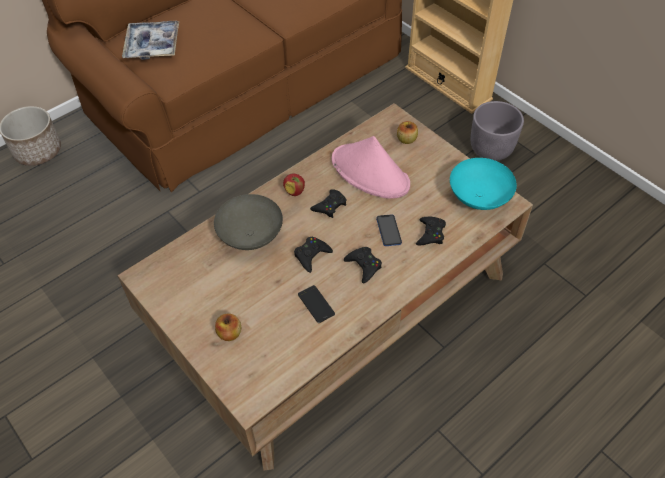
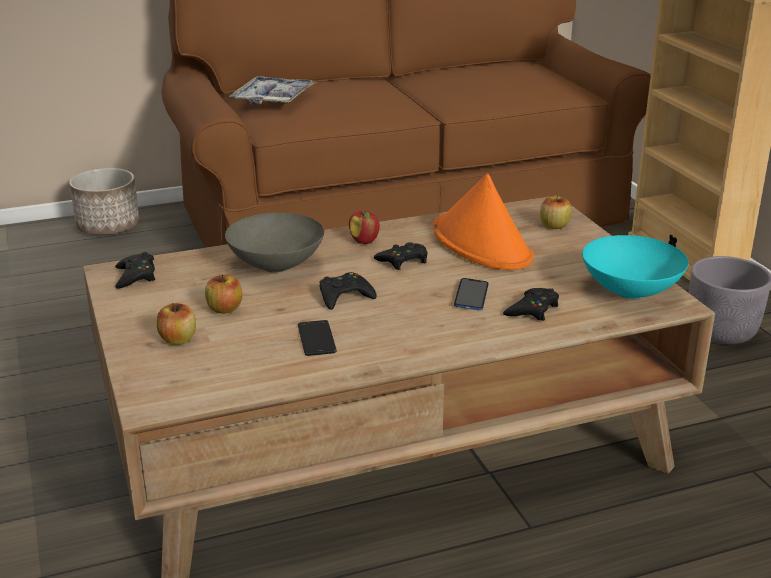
camera: 20 degrees right, 25 degrees down
(242, 292) = (225, 309): none -> apple
(364, 266) = (412, 319): black game controller -> black game controller (135, 276)
(370, 172) = (482, 243): pink hat -> orange hat

